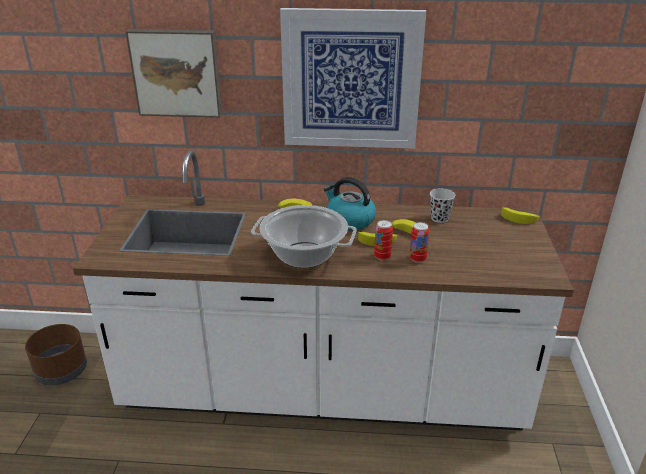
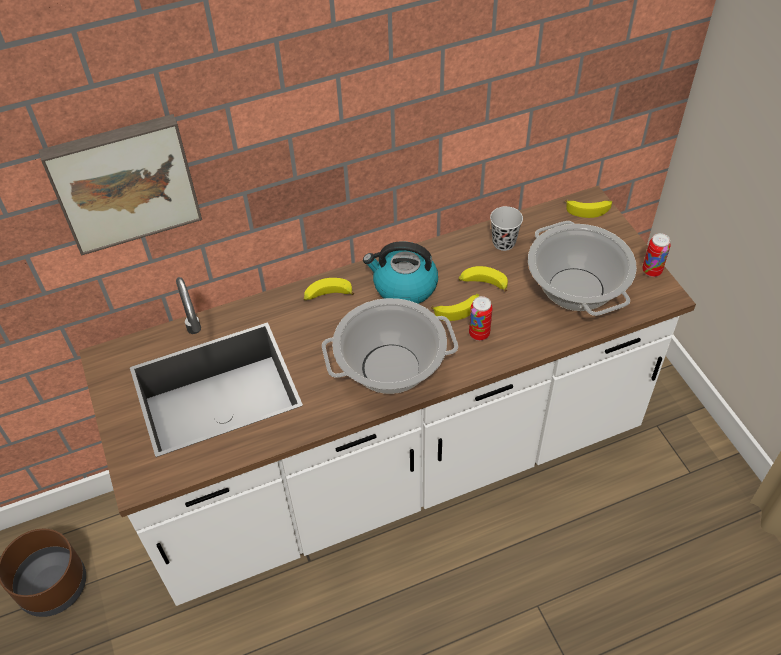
camera: 25 degrees left, 20 degrees up
(351, 80) = (371, 117): picture -> none
(417, 259) = (519, 321): can -> can (651, 271)
(476, 255) = (576, 290): none -> cooking pot

